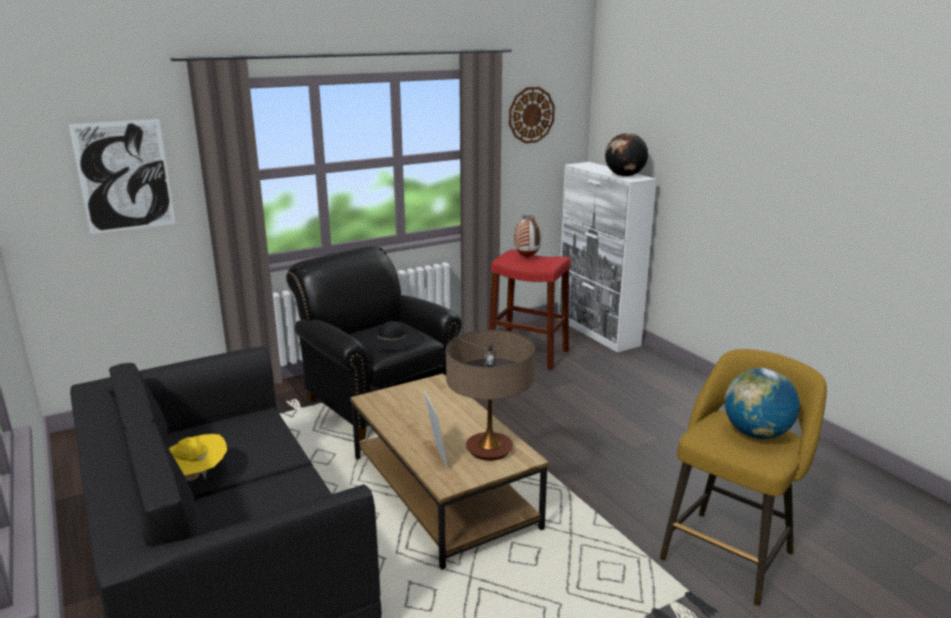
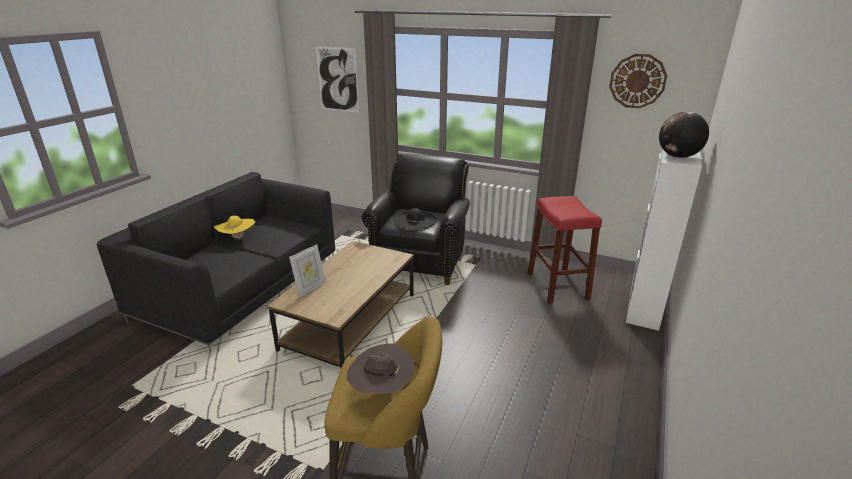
camera: 55 degrees right, 5 degrees up
(489, 449) = (334, 301): table lamp -> none
(526, 257) = (568, 205): vase -> none
(756, 434) = (381, 390): globe -> brown hat

